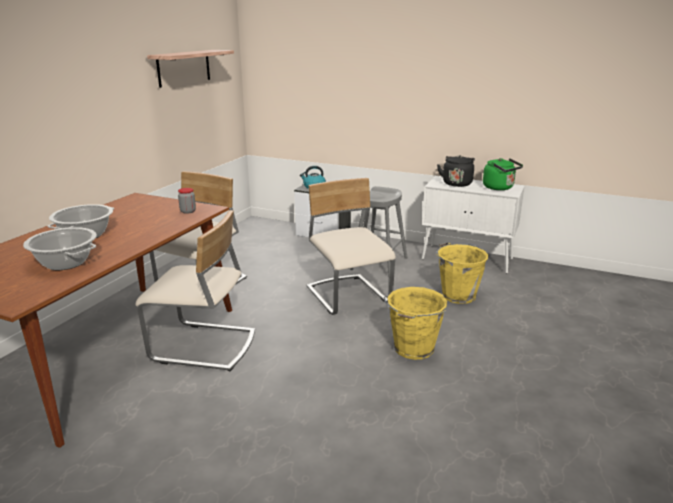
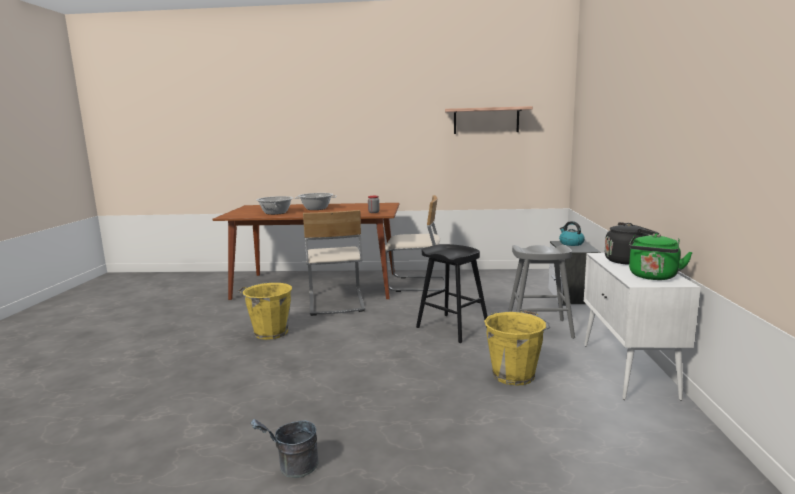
camera: 70 degrees right, 10 degrees down
(348, 296) = (452, 328): beige chair -> black stool
(413, 349) = (379, 367): yellow bucket -> yellow bucket (269, 333)
(585, 423) = (292, 469): none -> grey bucket

